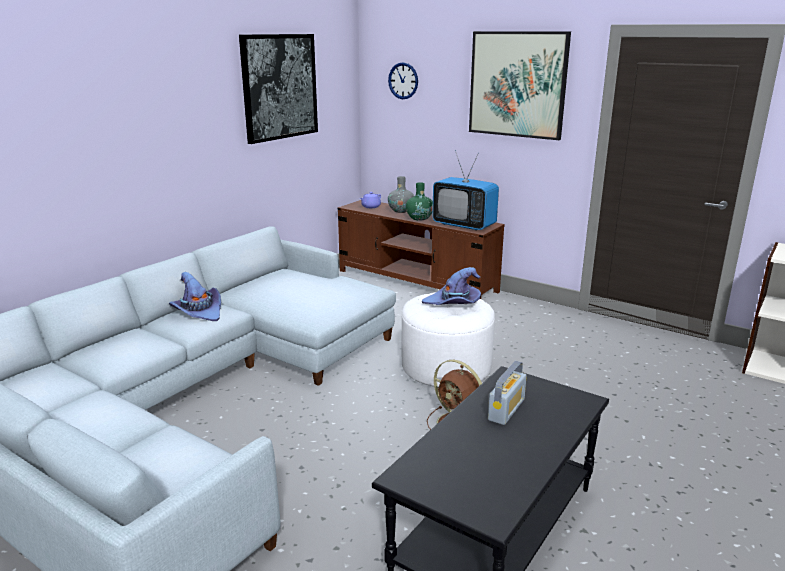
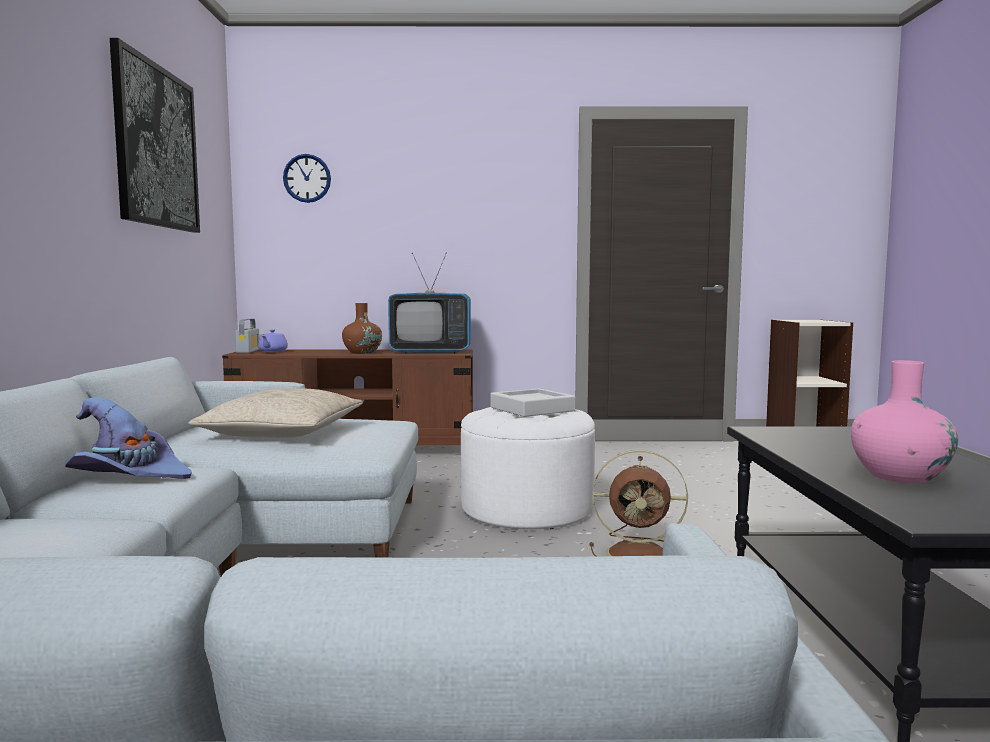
camera: 35 degrees left, 15 degrees down
(300, 289) = (282, 432): none -> beige pillow
(401, 210) = (323, 351): grey vase -> none
(419, 218) = (362, 352): green vase -> brown vase
(454, 303) = (532, 409): purple hat -> grey tray
(477, 446) = (899, 476): none -> pink vase
(506, 409) = (833, 448): radio -> radio (248, 351)
(517, 84) = (474, 176): picture -> none

